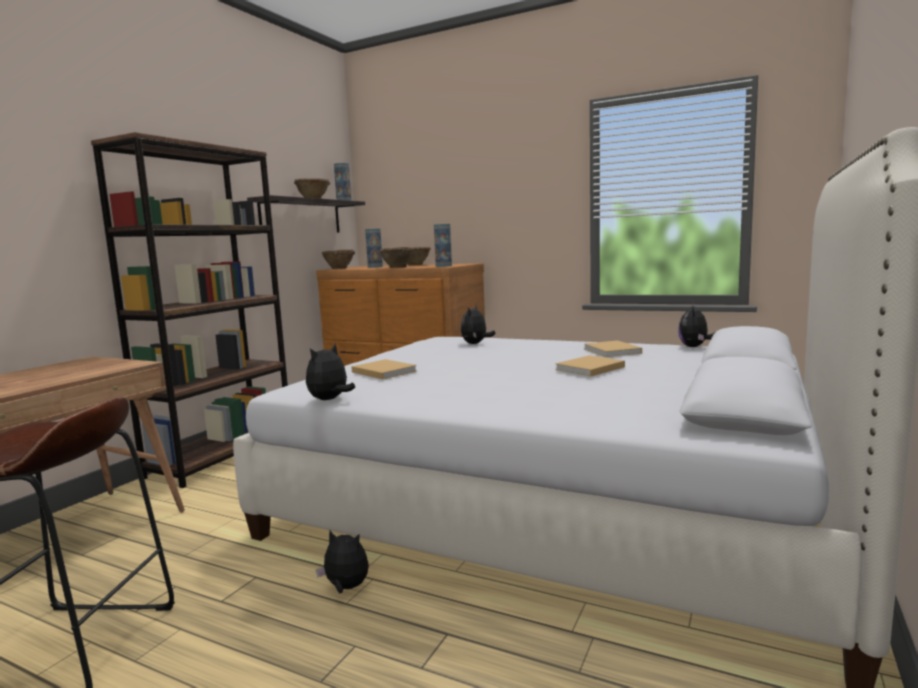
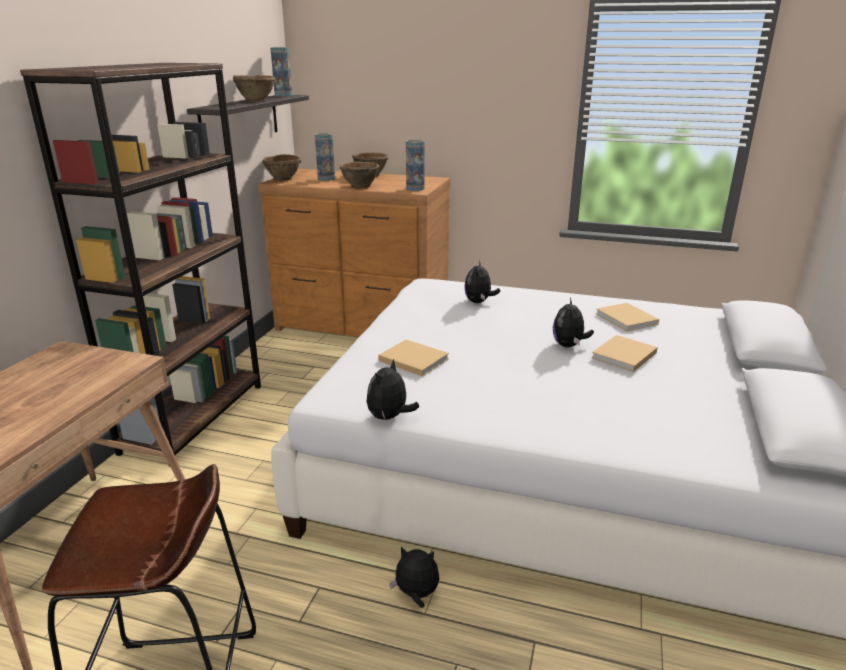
camera: 10 degrees left, 15 degrees up
(694, 347) = (701, 311): plush toy -> plush toy (569, 345)

